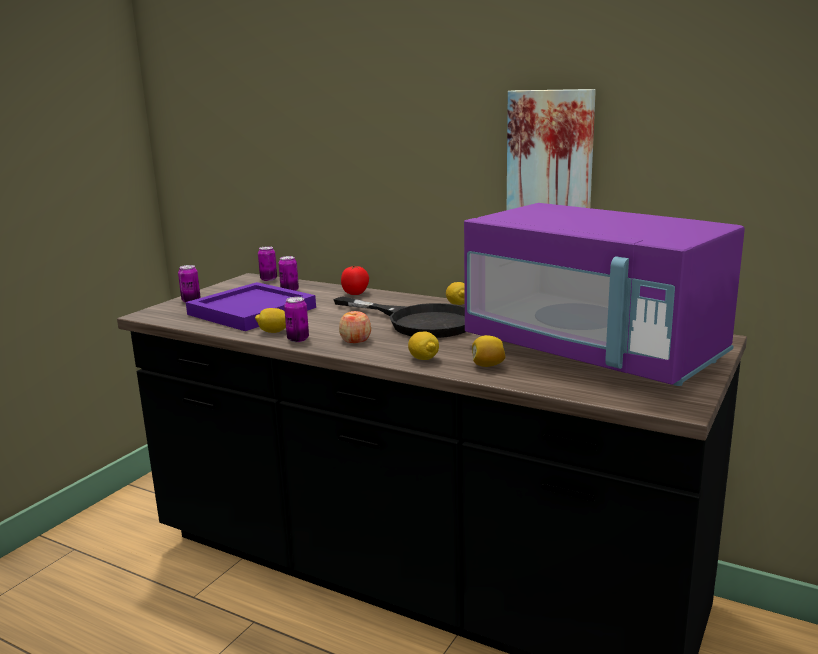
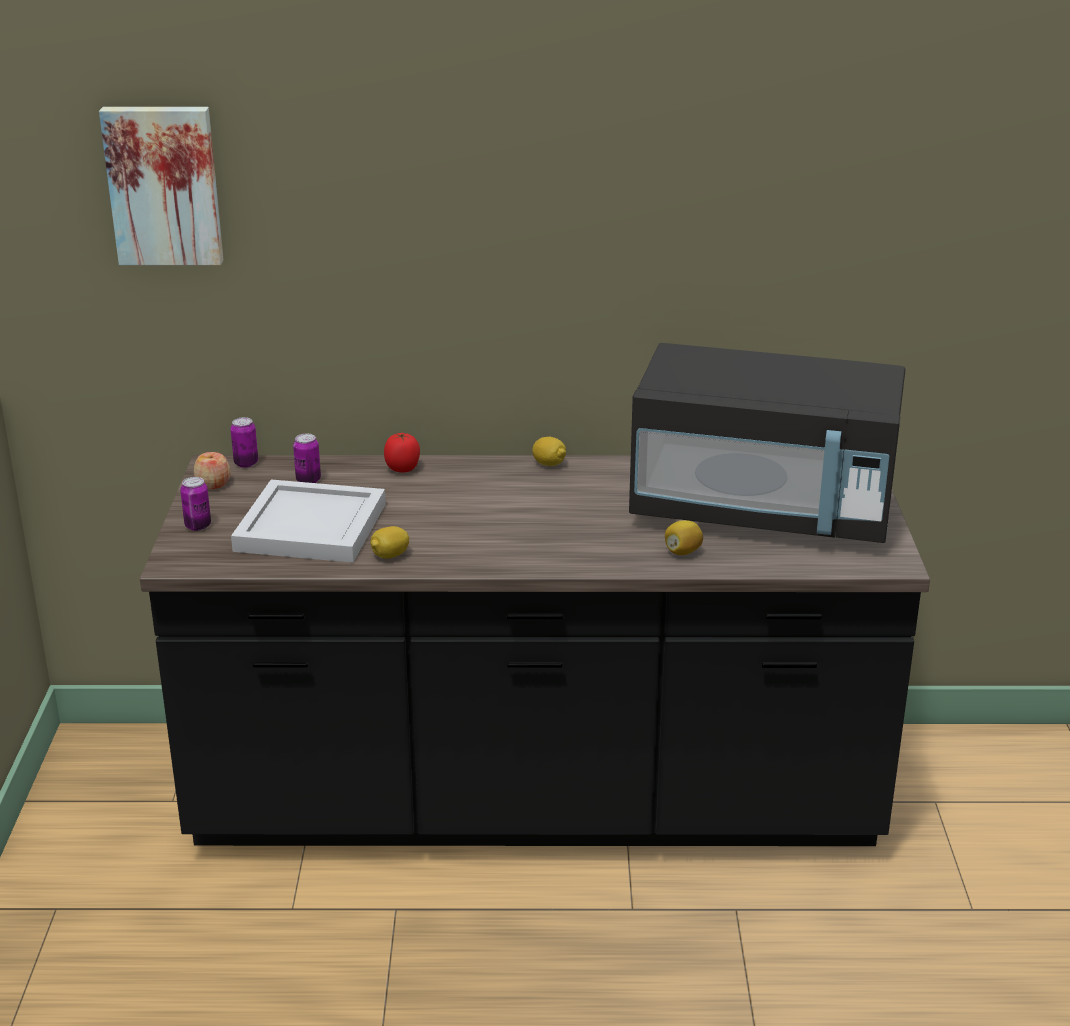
camera: 30 degrees left, 10 degrees up
(254, 311) = (313, 526): purple tray -> white tray
(298, 339) = (436, 561): can -> none
(355, 340) = (503, 547): apple -> apple (213, 484)
(419, 322) = (539, 503): black frying pan -> none
(423, 358) = (609, 557): lemon -> none
(551, 156) = (657, 280): picture -> picture (164, 185)
(593, 352) = (763, 511): purple microwave -> black microwave

